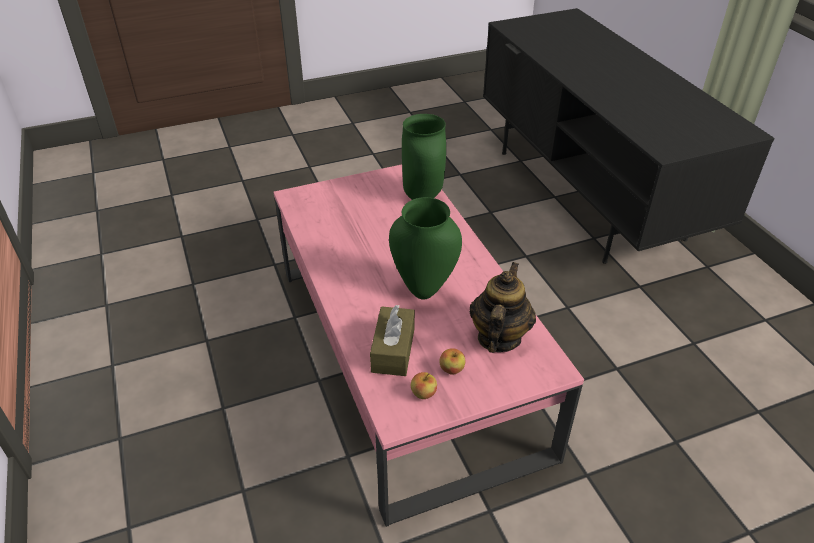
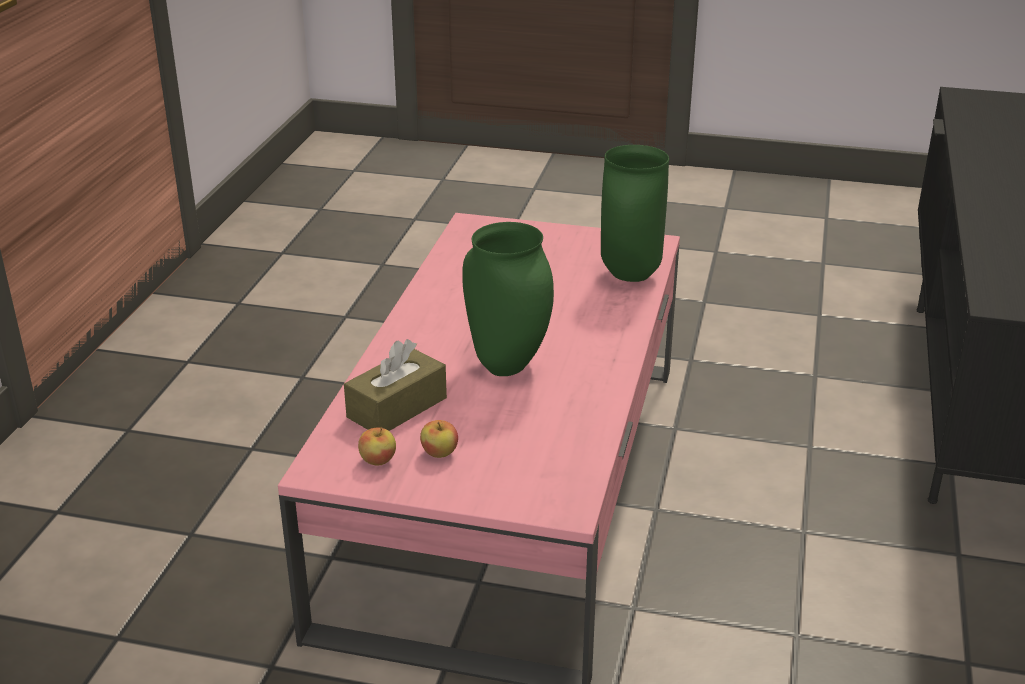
camera: 35 degrees right, 10 degrees down
(498, 337) = (537, 447): teapot -> none

